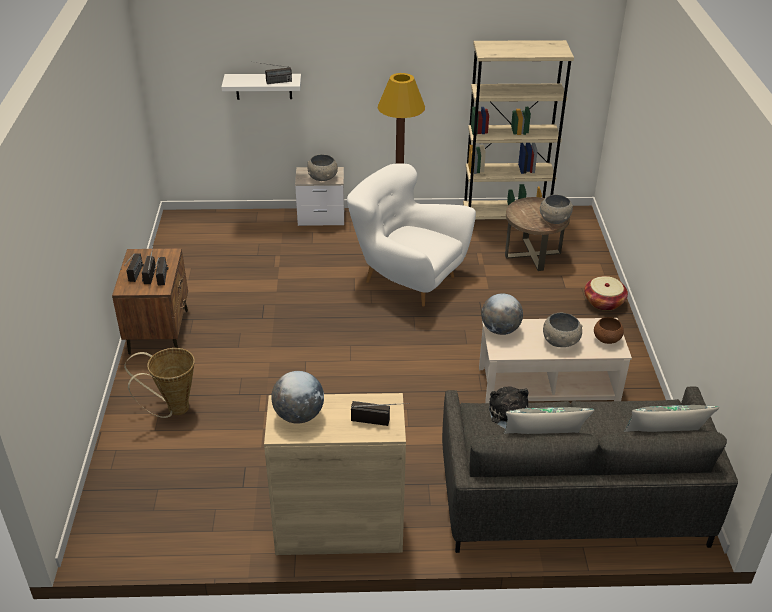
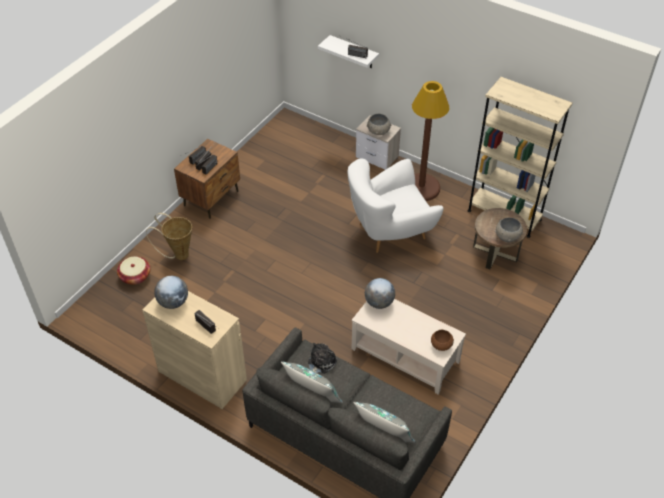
camera: 35 degrees right, 10 degrees up
(407, 279) = (390, 231): white armchair -> white armchair turned 90 degrees counterclockwise
(560, 342) = (408, 331): grey bowl -> none
(604, 302) = (508, 315): basket -> basket (135, 276)

